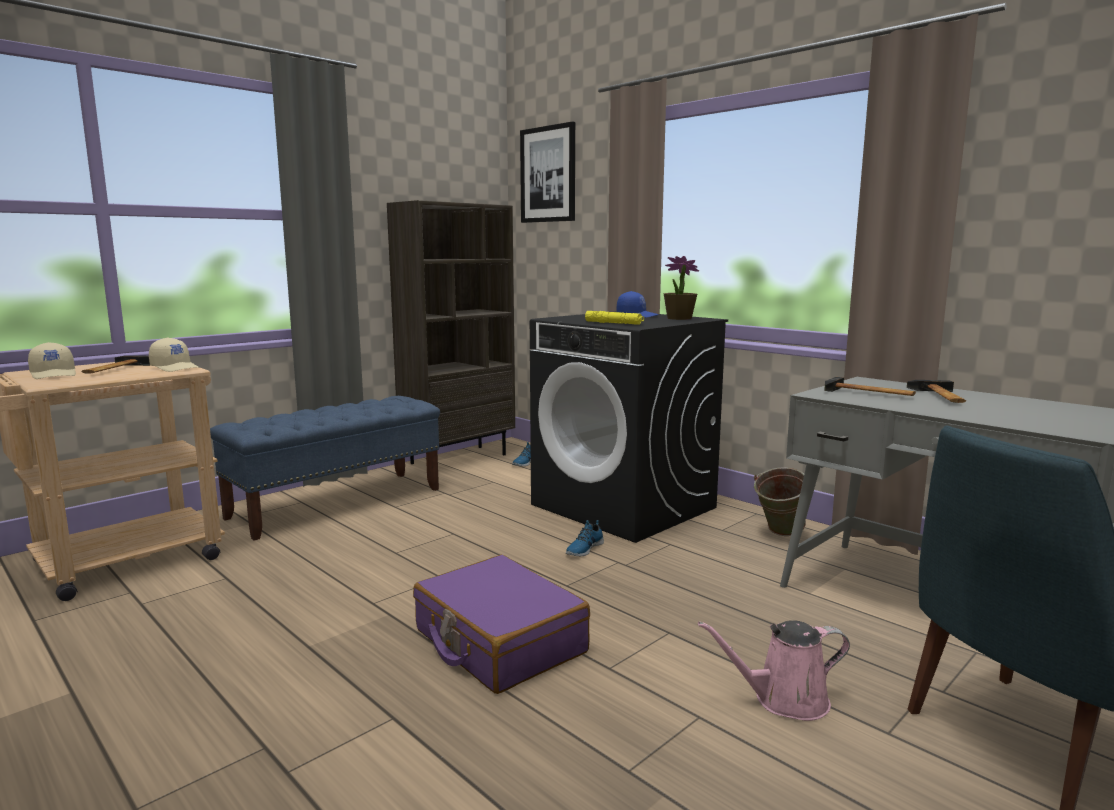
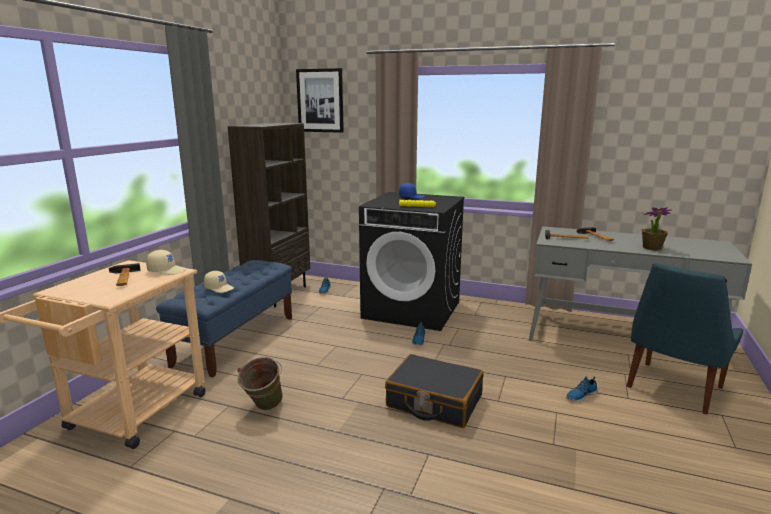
camera: 25 degrees left, 5 degrees up
(54, 374) = (88, 290): beige cap -> beige cap (219, 288)
(499, 642) = (434, 402): purple suitcase -> black suitcase
(679, 318) = (439, 198): potted plant -> potted plant (651, 248)
(779, 534) = (502, 312): green bucket -> green bucket (263, 409)
(784, 700) = (580, 395): pink watering can -> shoe

